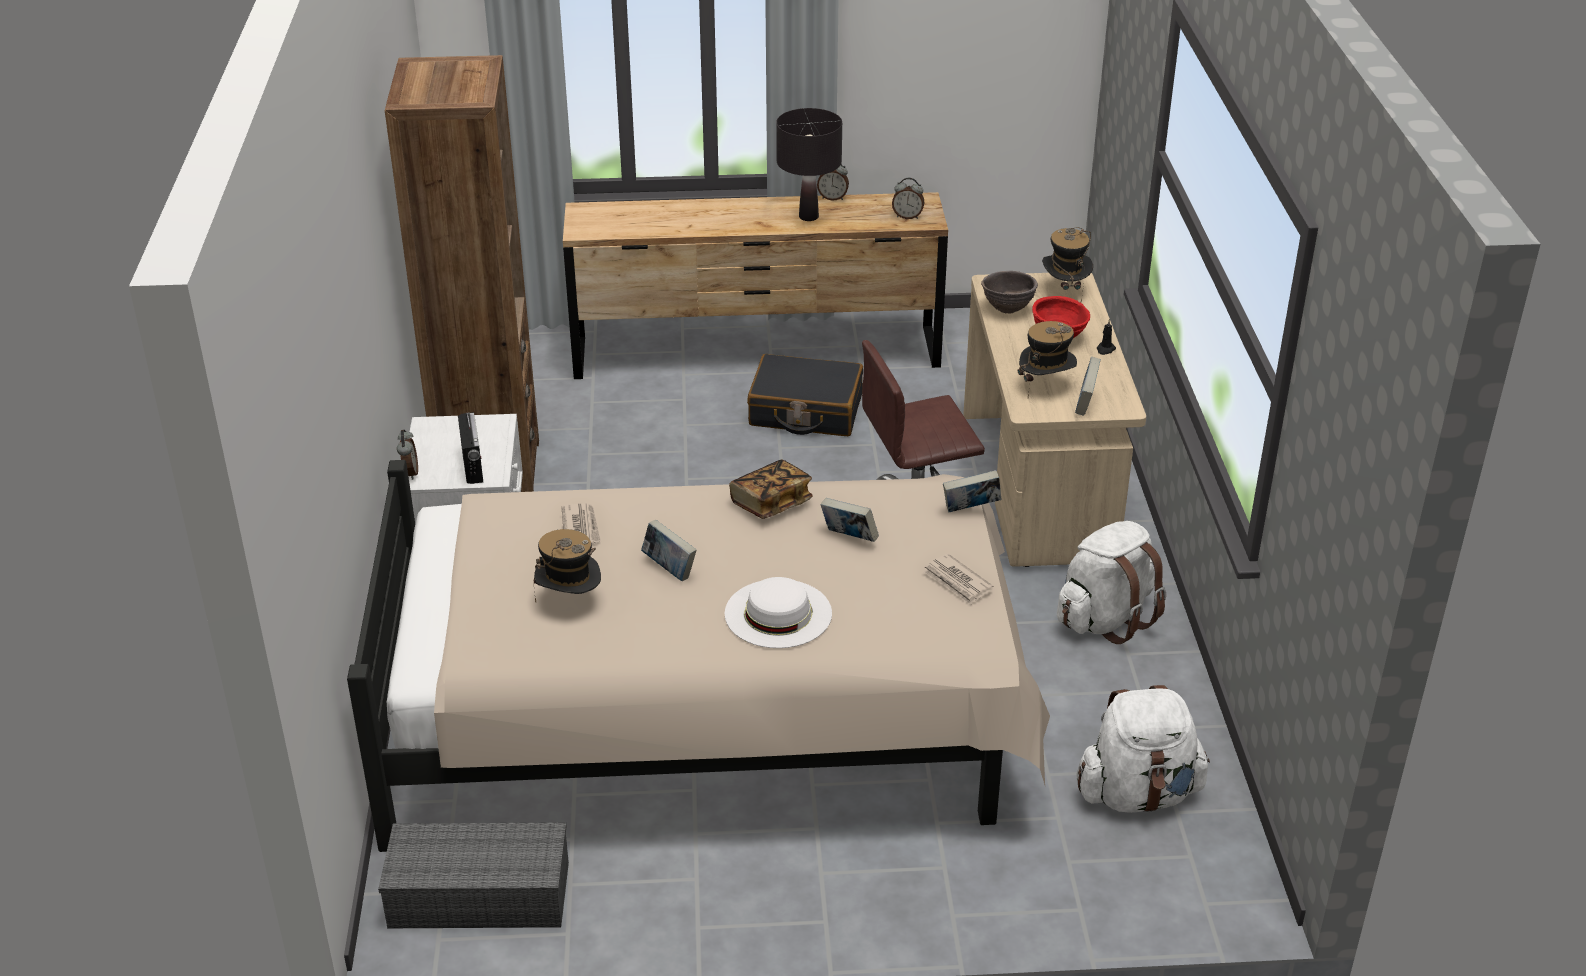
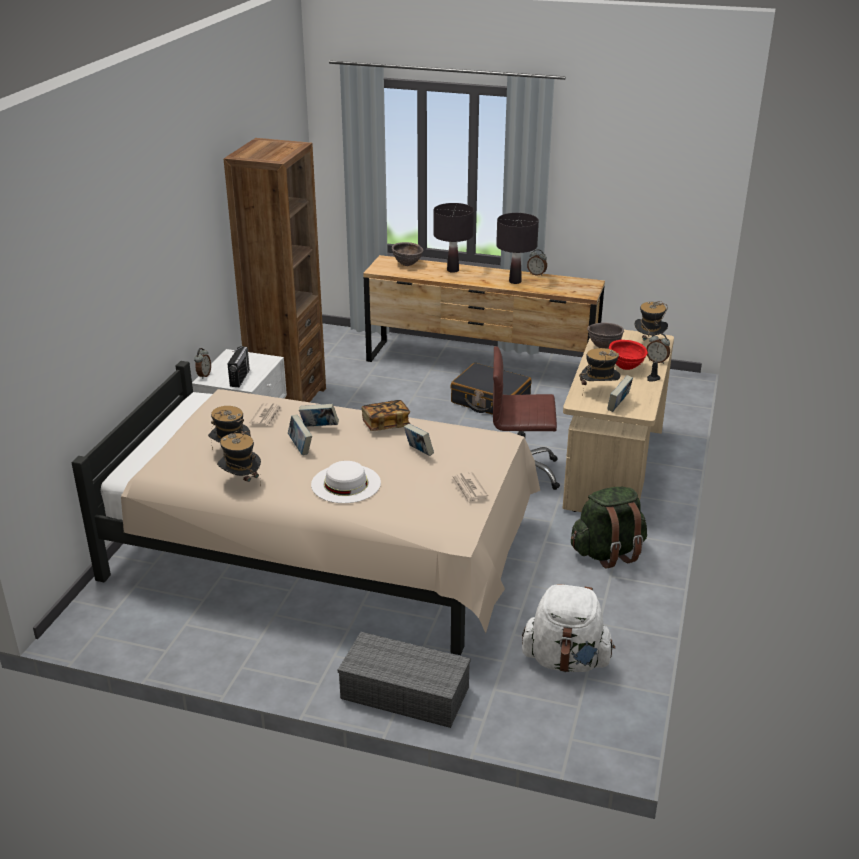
camera: 20 degrees right, 5 degrees down
(482, 893) = (134, 616): grey storage box -> grey storage box (407, 692)
(620, 648) = (241, 482): none -> hat
(623, 214) = (407, 265): none -> brown bowl
(701, 212) = (452, 270): none -> black table lamp
(907, 216) = (576, 290): alarm clock -> alarm clock (657, 361)
(971, 509) = (506, 451): book -> book (319, 427)
(1105, 619) = (608, 552): white backpack -> green backpack

